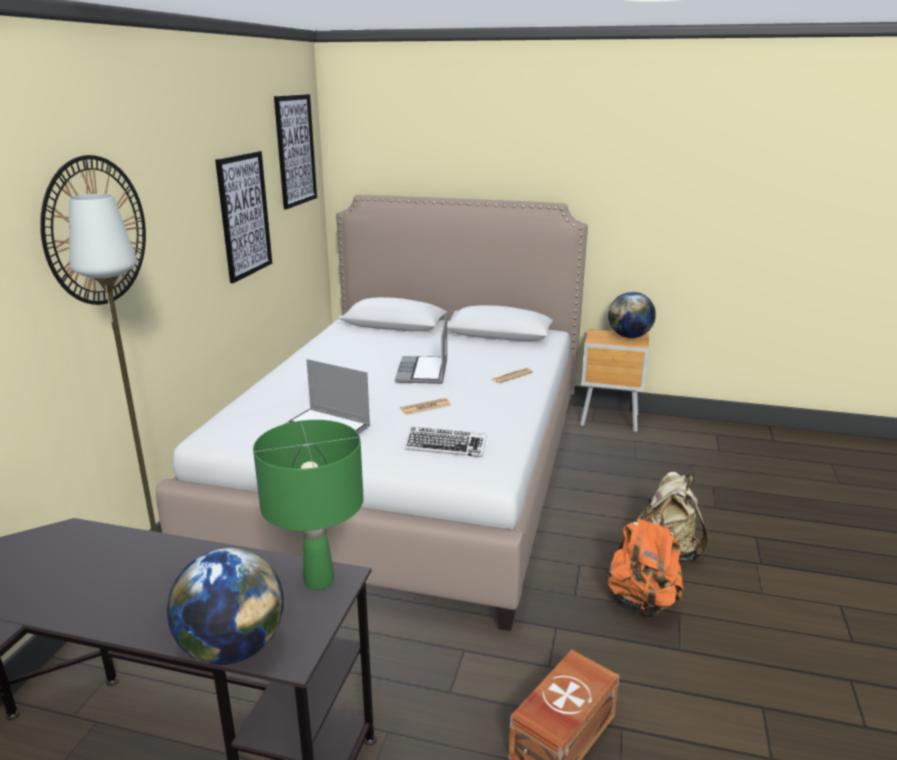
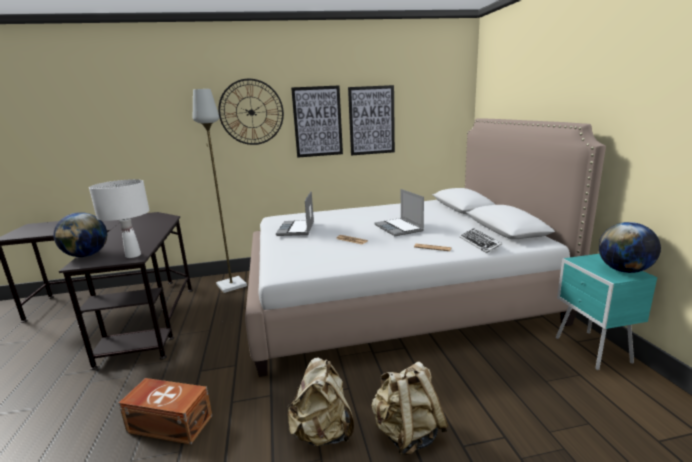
camera: 65 degrees right, 5 degrees down
(295, 150) = (438, 87): picture -> picture (317, 122)
(319, 581) = (133, 255): green table lamp -> white table lamp
(423, 372) = (399, 228): laptop -> laptop turned 90 degrees counterclockwise
(446, 446) = (303, 255): keyboard -> keyboard (480, 243)
(610, 421) = (592, 351): brown nightstand -> turquoise nightstand
(642, 602) = (323, 432): orange backpack -> beige backpack

